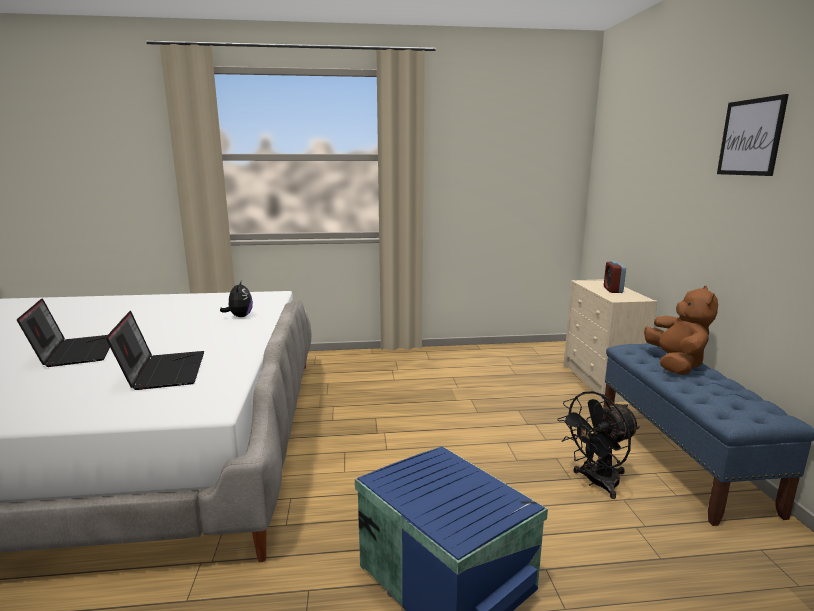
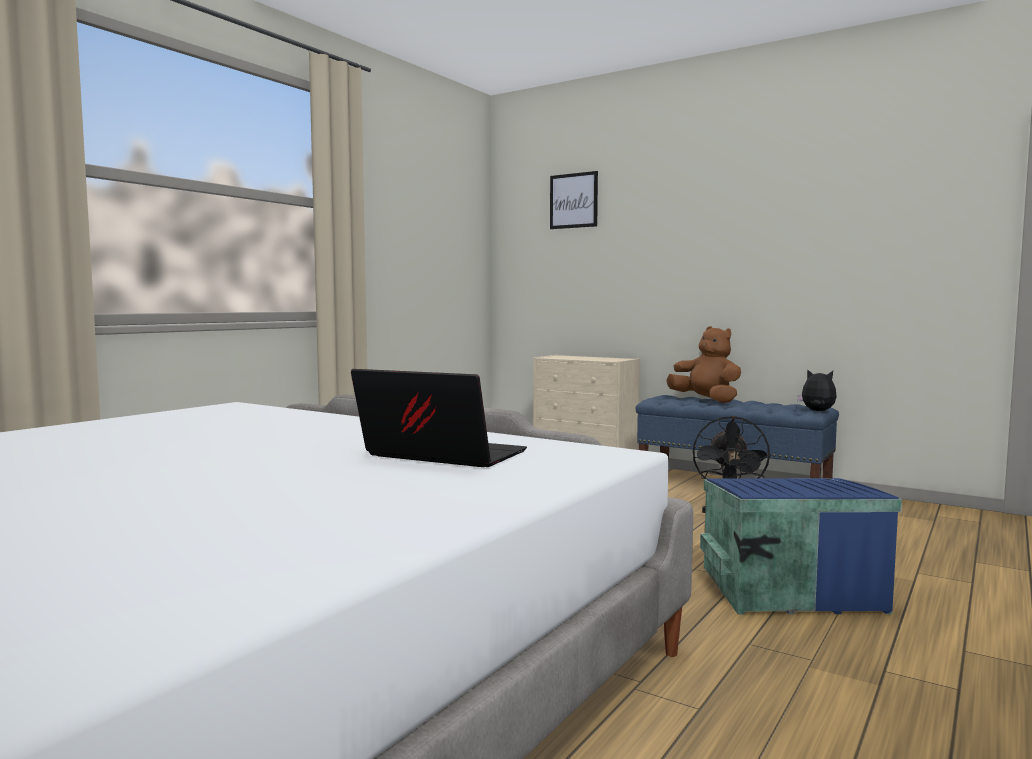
camera: 50 degrees left, 10 degrees down
(75, 352) = (200, 480): laptop -> none
(239, 316) = (291, 421): plush toy -> plush toy (817, 411)
(613, 290) = (588, 358): alarm clock -> none
(750, 137) = (722, 199): picture -> picture (573, 200)

